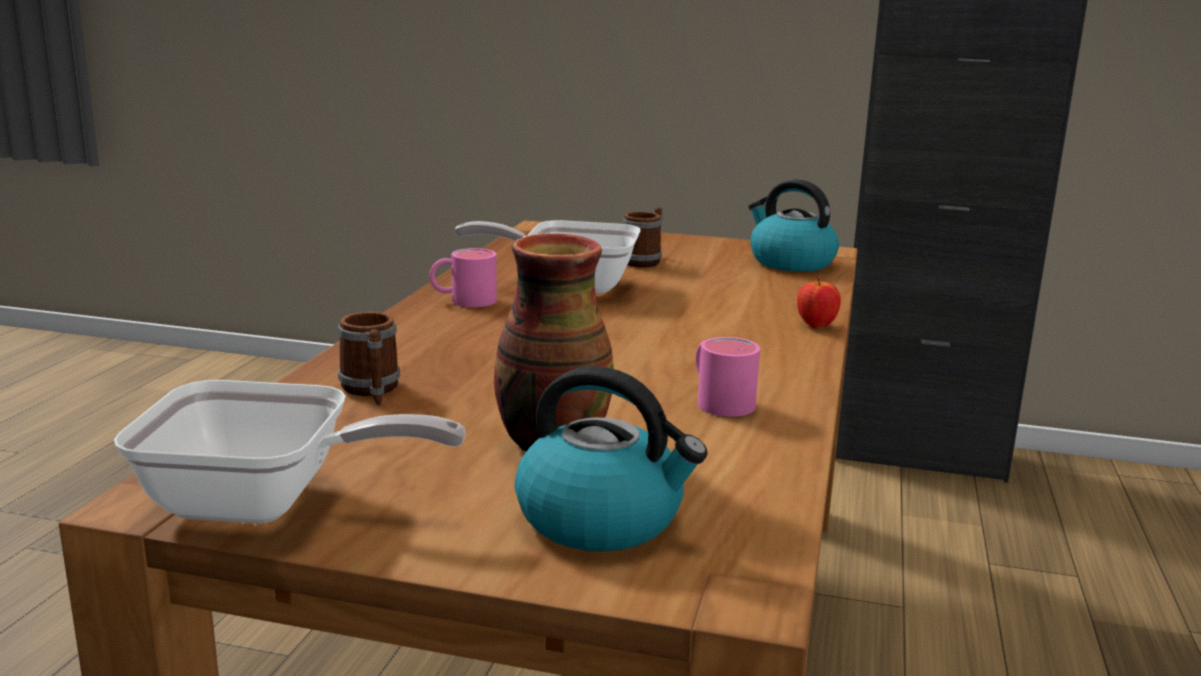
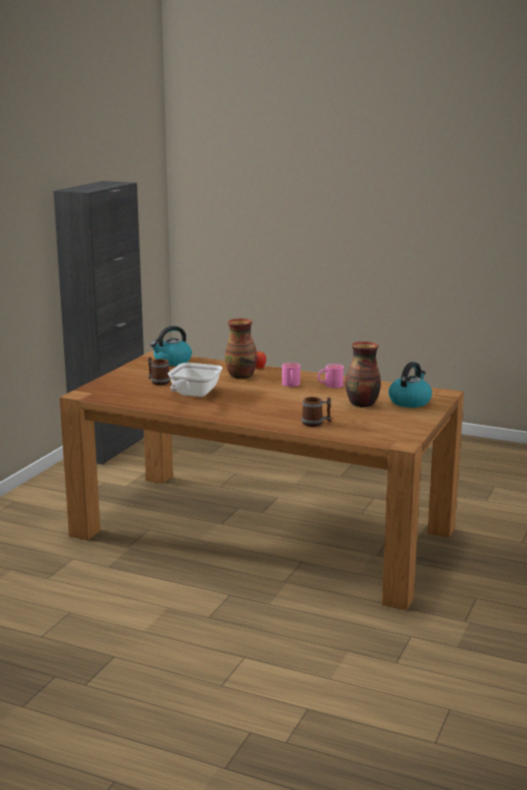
camera: 80 degrees left, 0 degrees up
(267, 504) = (404, 432): frying pan -> none
(463, 300) = (210, 410): pink mug -> pink mug (291, 385)
(734, 314) = (241, 376): none -> vase

